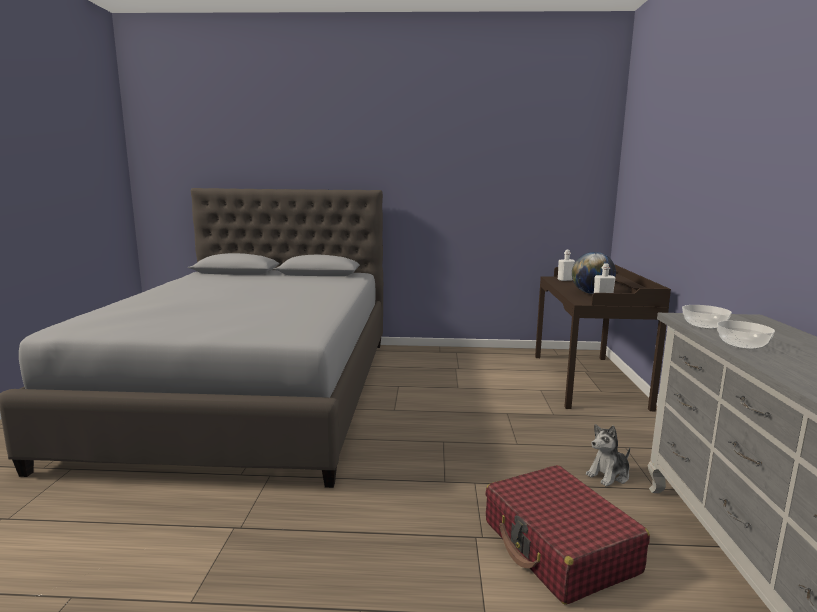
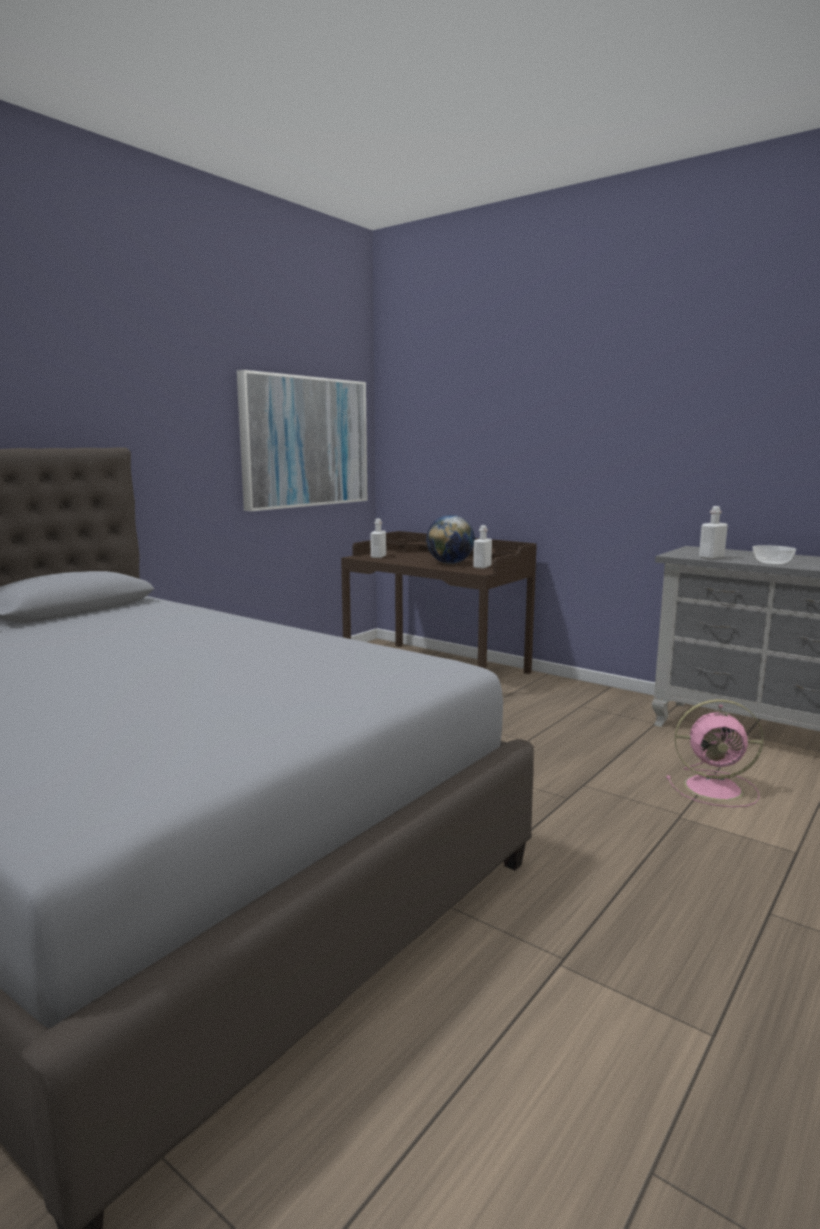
camera: 55 degrees left, 0 degrees up
(534, 188) = (305, 442): none -> picture
(559, 547) = (716, 788): red suitcase -> pink fan
(609, 475) = (621, 729): plush toy -> none
(704, 326) = (711, 557): bowl -> white bottle

